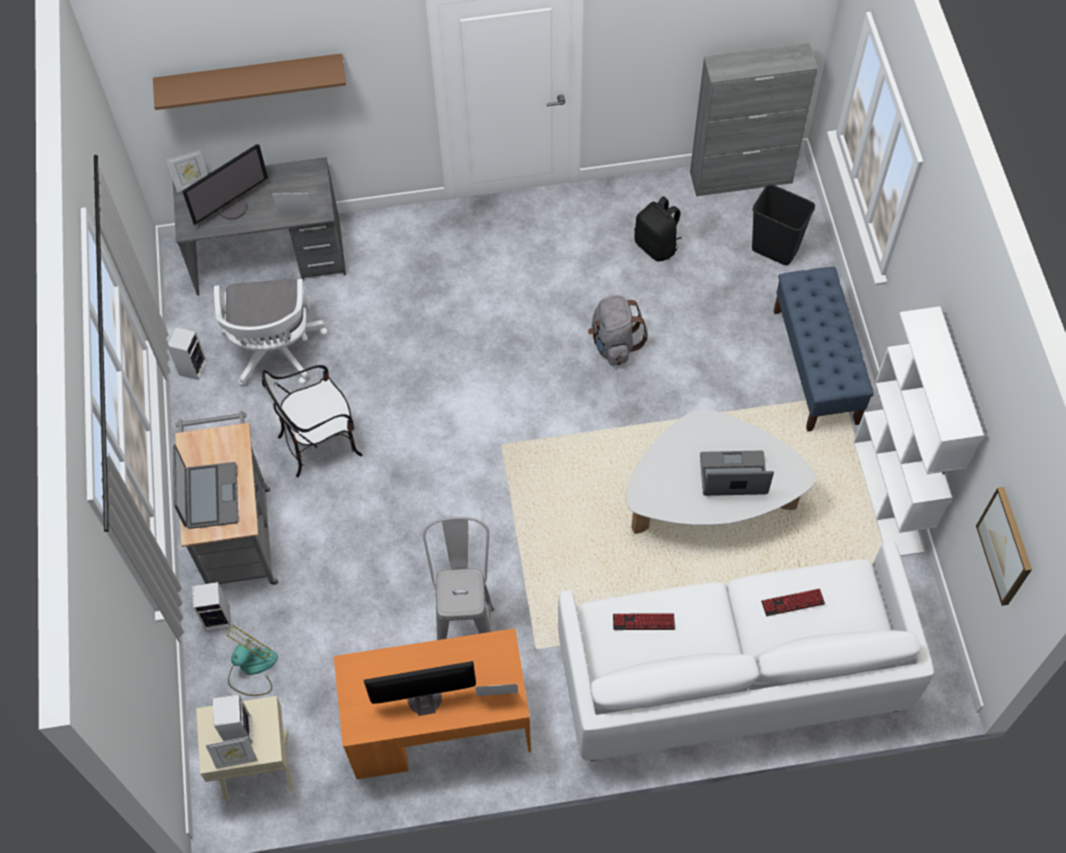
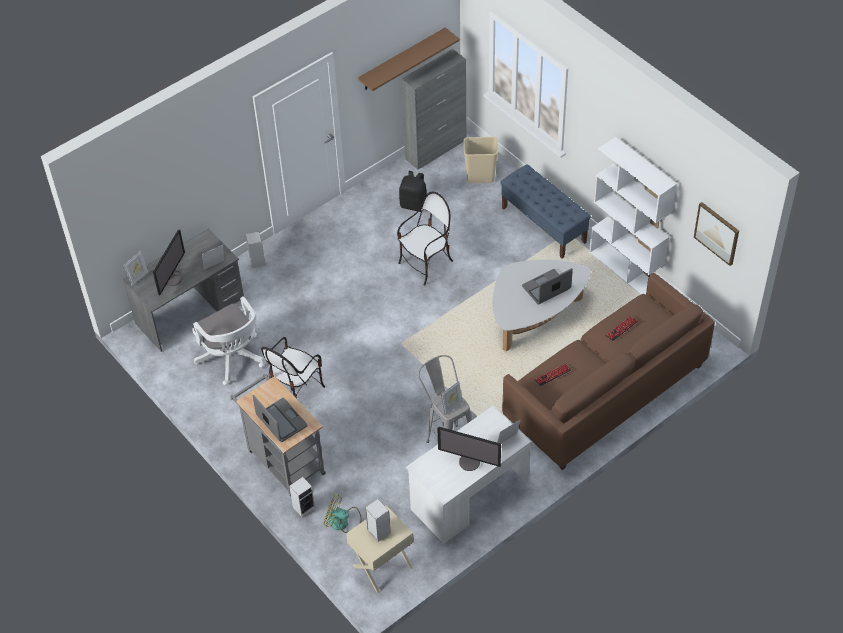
camera: 30 degrees left, 10 degrees down
(193, 367) = (188, 390): speaker -> speaker (256, 261)
(236, 760) = (388, 545): picture frame -> picture frame (451, 407)
(250, 77) = (164, 188): brown shelf -> brown shelf (402, 60)
(252, 668) = (343, 522): fan -> fan turned 75 degrees counterclockwise
(424, 699) = (470, 461): monitor -> monitor turned 120 degrees counterclockwise
(438, 726) = (469, 495): orange desk -> white desk
(614, 343) = (426, 264): grey backpack -> chair
(731, 674) = (605, 392): white sofa -> brown sofa
(775, 249) = (480, 177): black trash can -> beige trash can

